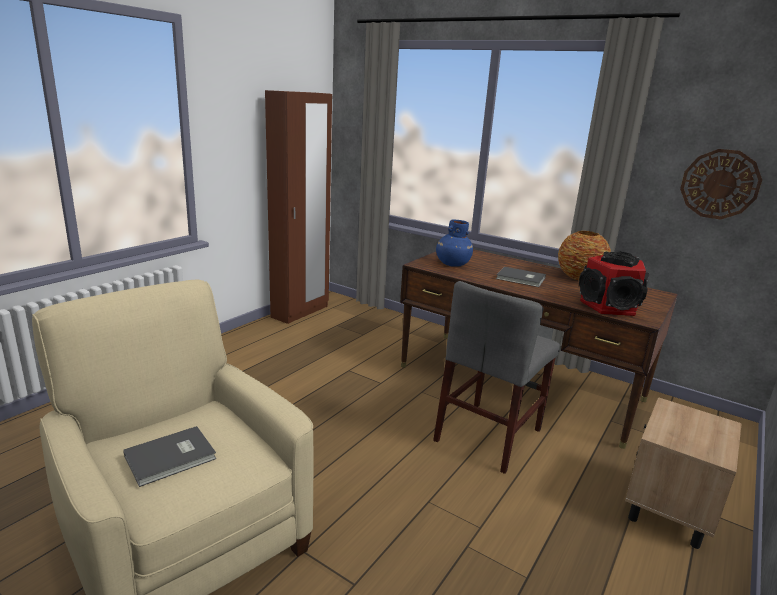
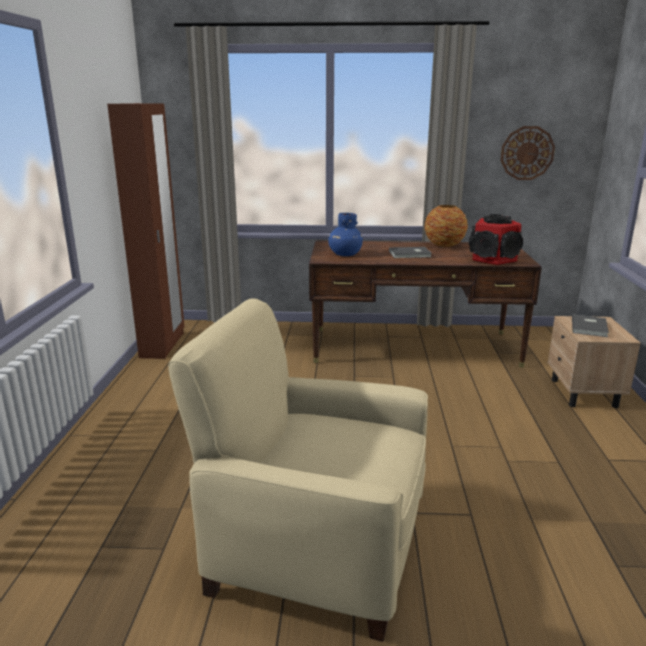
camera: 30 degrees left, 0 degrees up
(172, 458) = (341, 456): grey book -> grey book (590, 327)
(488, 435) = (436, 388): grey chair -> none

